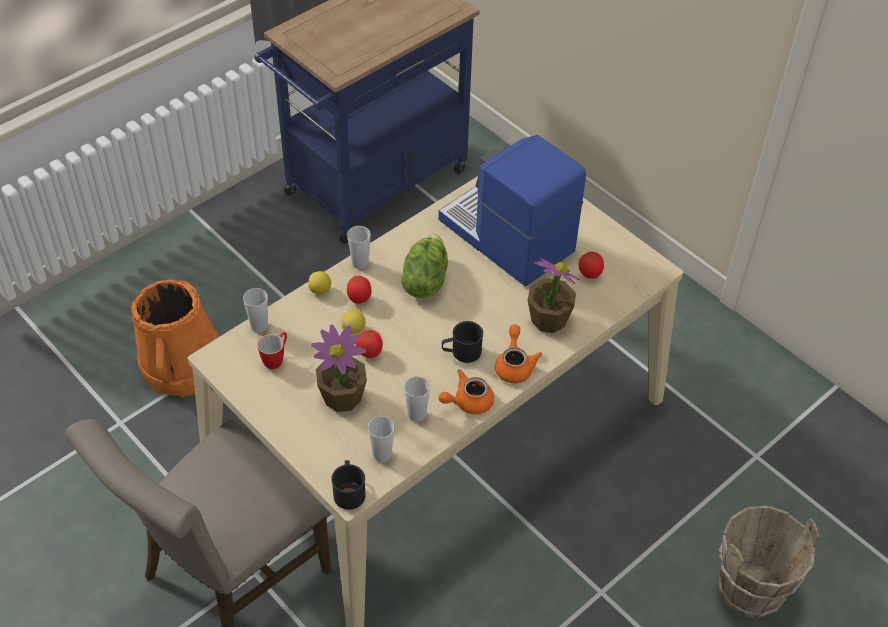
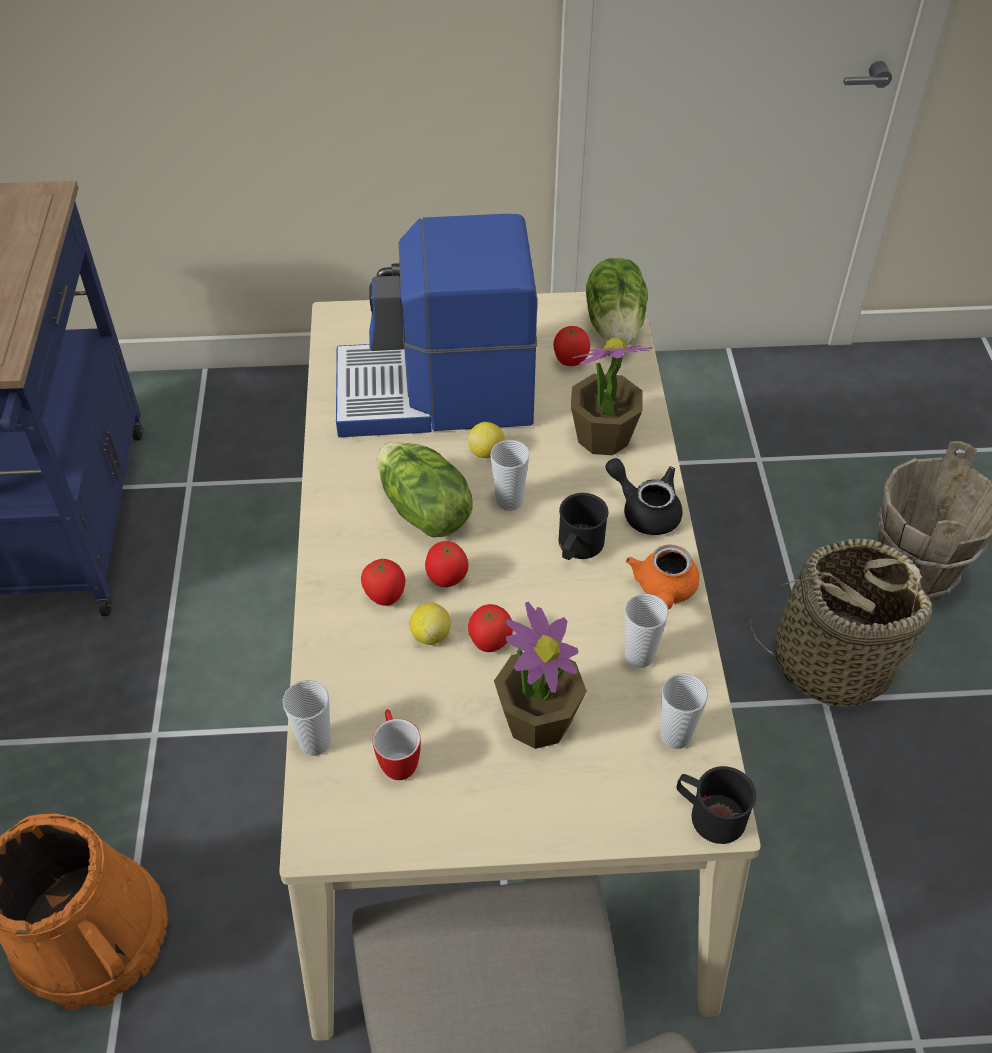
camera: 50 degrees left, 0 degrees up
(320, 290) = (324, 630): lemon -> lemon (486, 452)
(360, 263) = (323, 558): cup -> cup (509, 501)
(391, 315) = (447, 580): none -> tomato
(514, 365) = (645, 510): orange teapot -> black teapot
(635, 581) = (832, 660): none -> basket
(640, 277) = (616, 325): none -> lettuce

